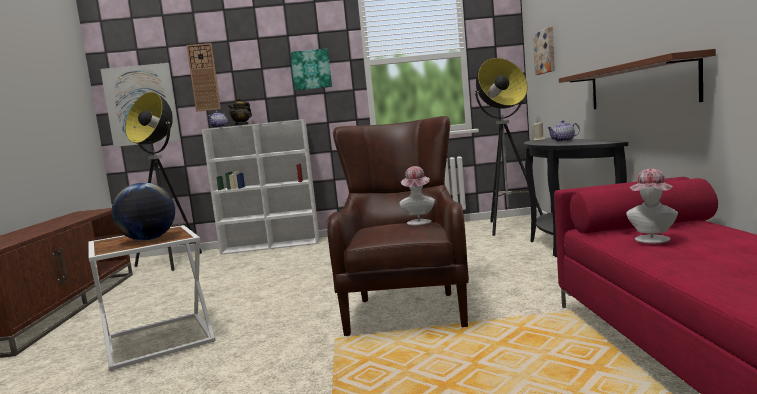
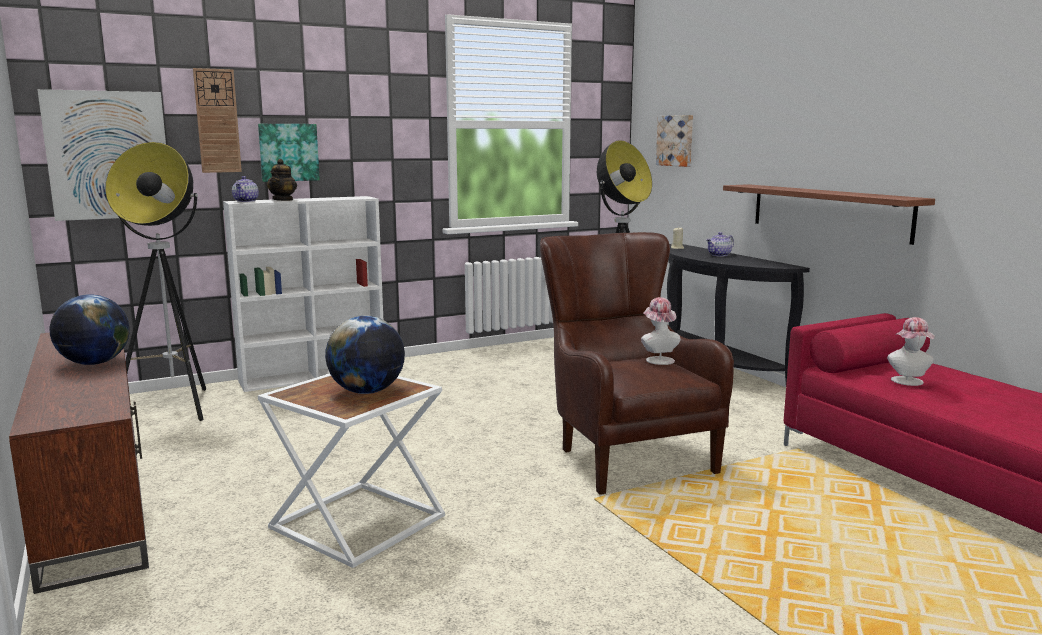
camera: 25 degrees left, 5 degrees up
(56, 225) = (94, 363): none -> globe
(311, 69) = (378, 125): picture -> picture (288, 152)

